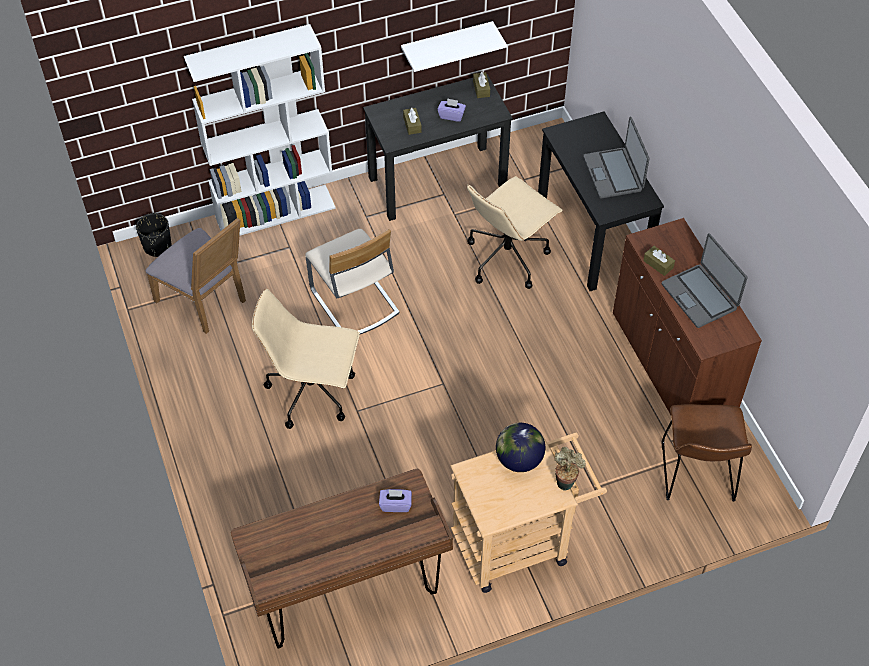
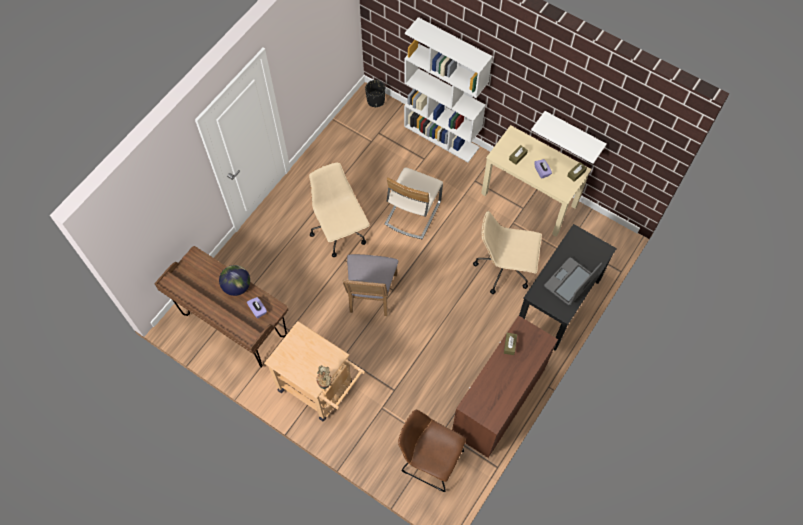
camera: 55 degrees right, 10 degrees up
(205, 302) = (358, 146): grey chair -> grey chair (370, 296)
(438, 181) = (529, 199): black desk -> beige desk
(519, 460) = (323, 352): globe -> globe (237, 286)
(697, 476) = (429, 459): brown chair -> brown chair turned 60 degrees clockwise
(700, 296) = (503, 381): laptop -> none

